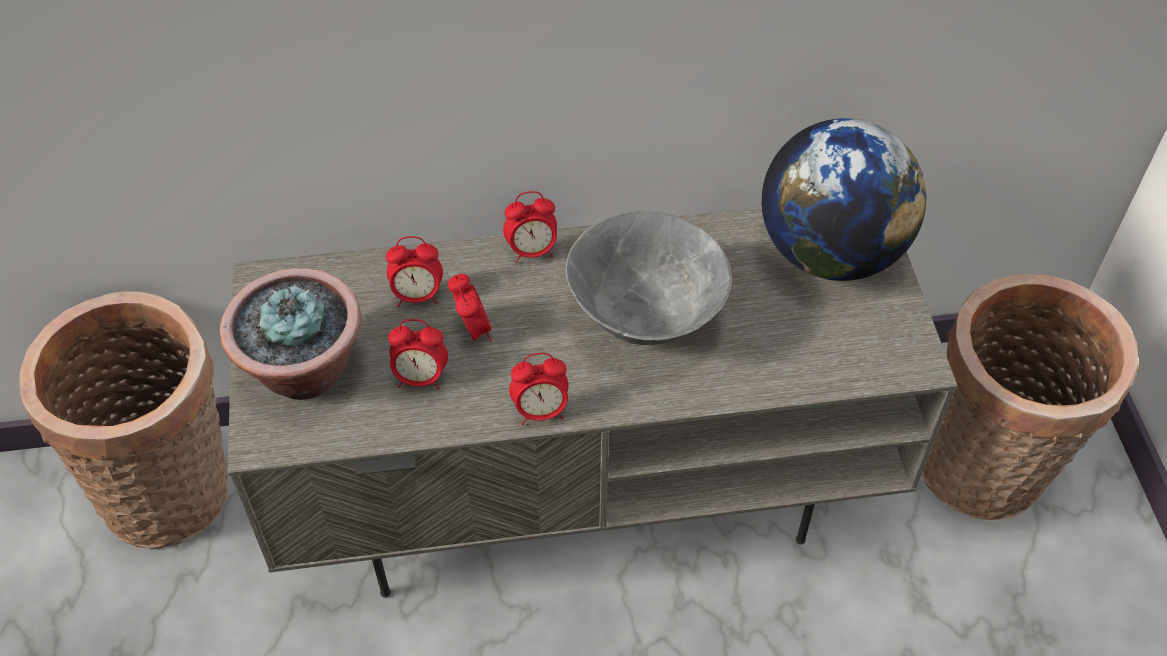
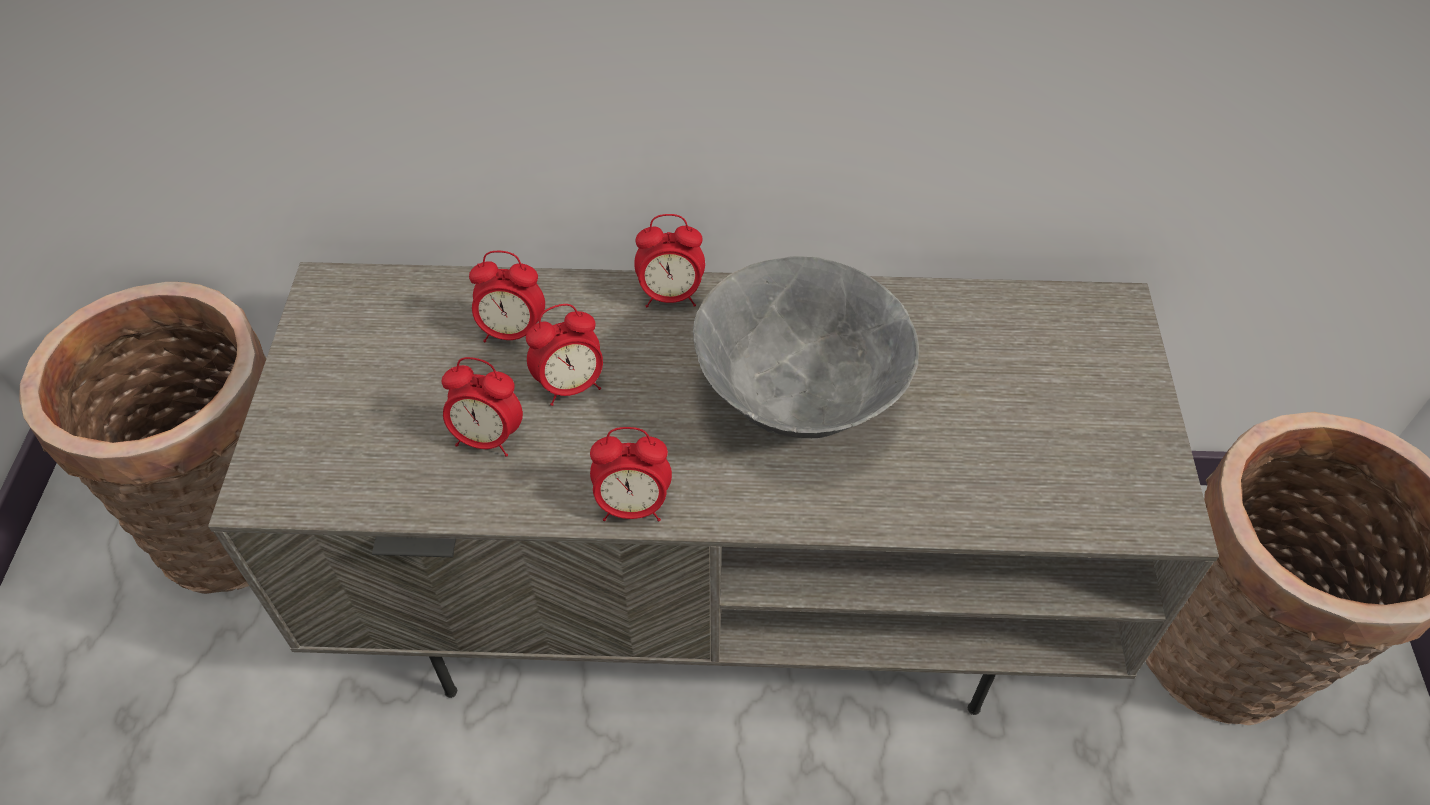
camera: 10 degrees right, 0 degrees up
(303, 370) = (343, 406): potted plant -> none
(473, 330) = (570, 386): alarm clock -> alarm clock turned 75 degrees clockwise
(830, 252) = (1063, 348): globe -> none

